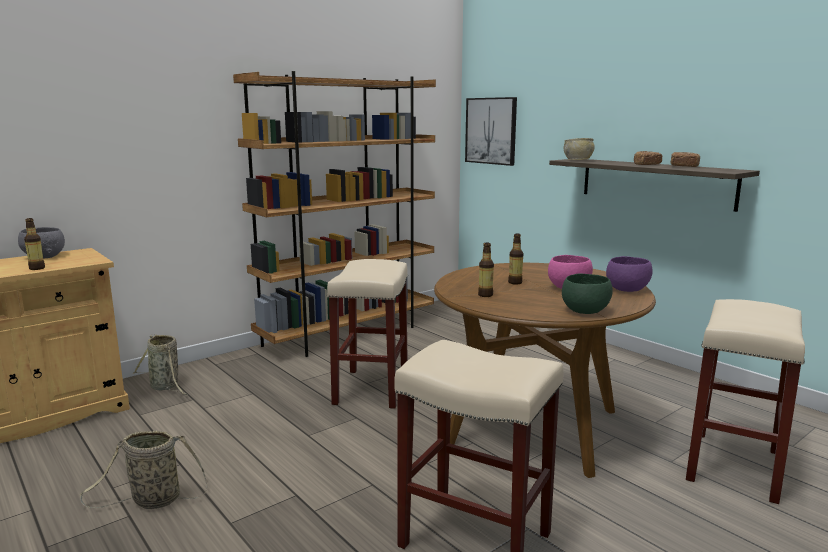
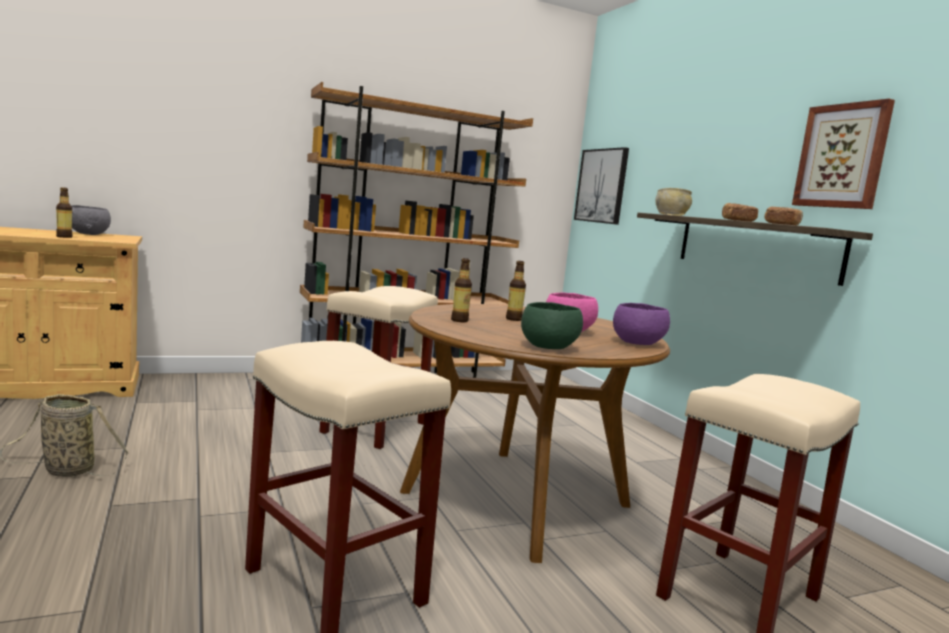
camera: 15 degrees right, 5 degrees down
(165, 387) = (183, 387): basket -> none
(728, 110) = (842, 156): none -> picture

